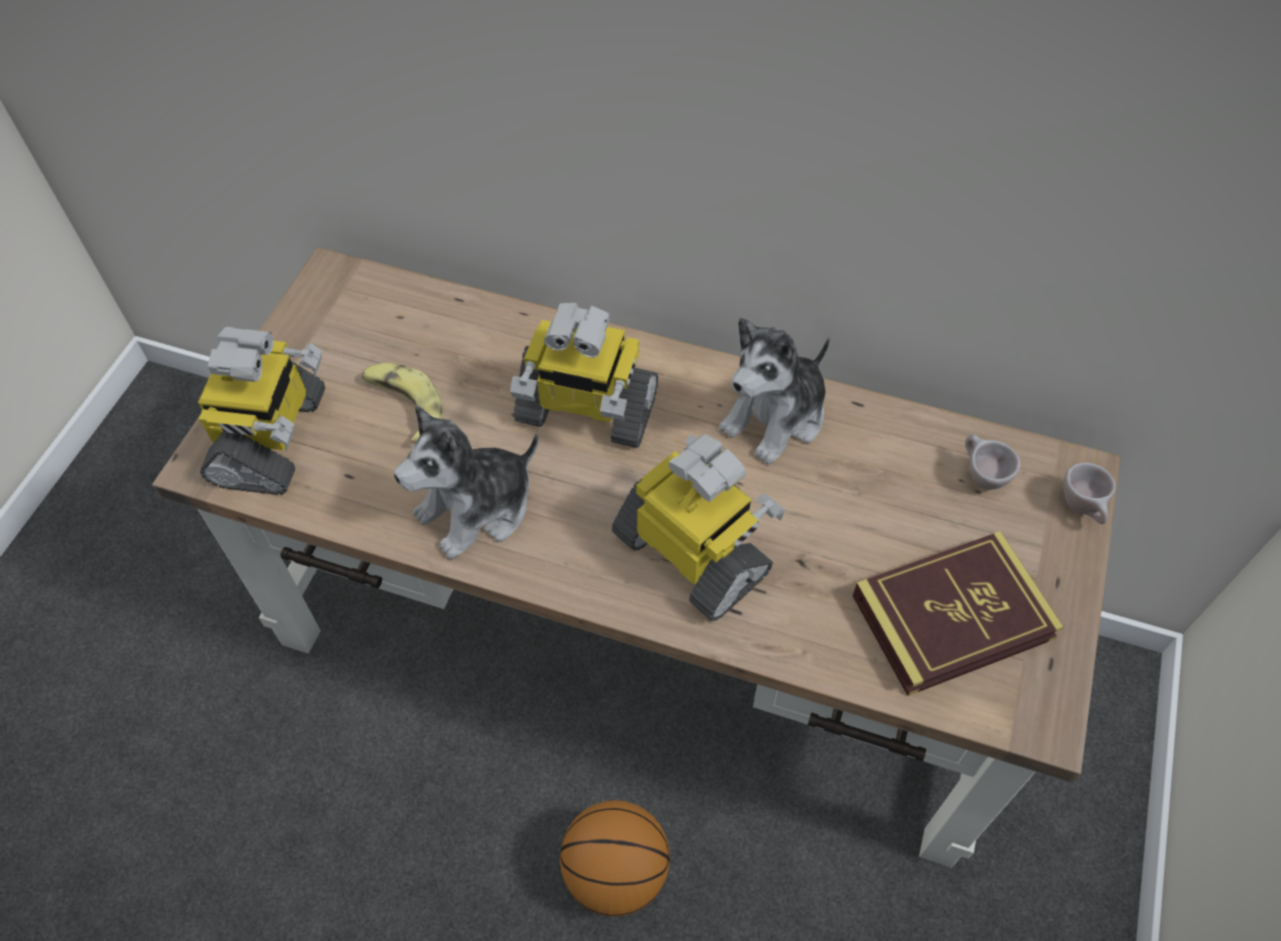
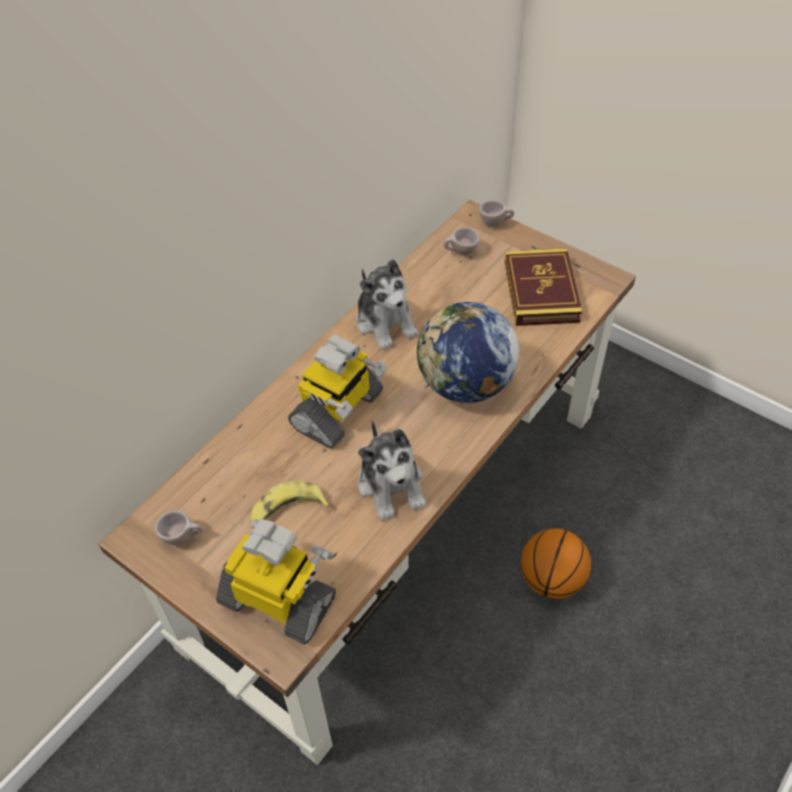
camera: 70 degrees left, 5 degrees down
(341, 317) = (183, 538): none -> beige cup
(694, 554) = (465, 385): toy robot -> globe

